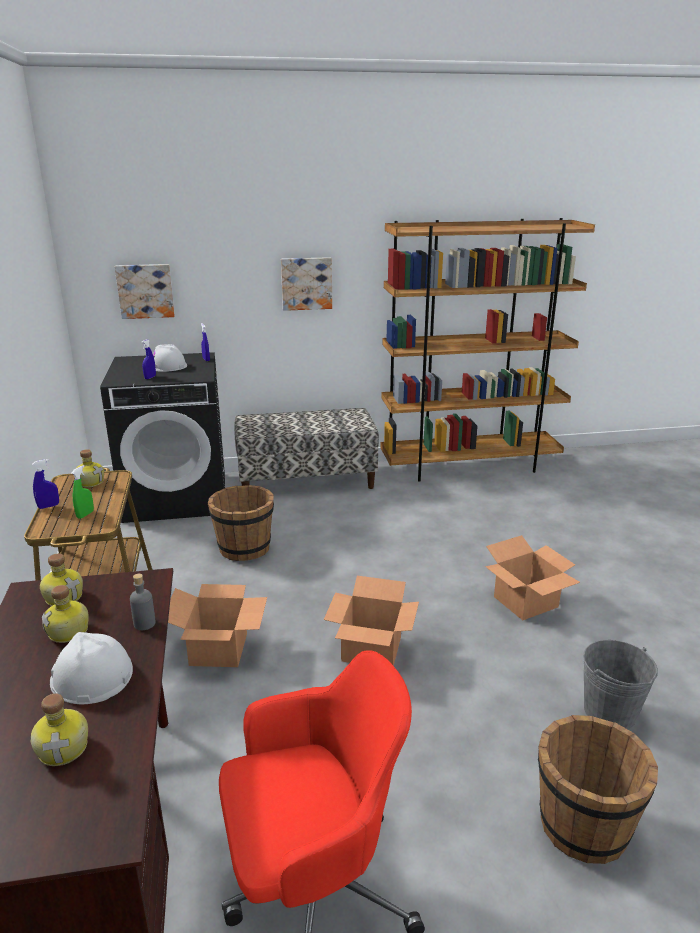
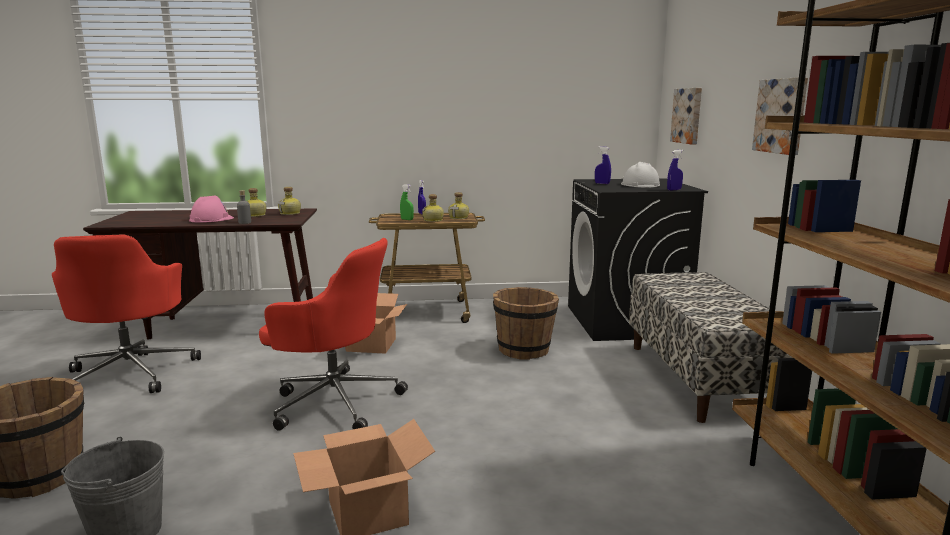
camera: 95 degrees right, 10 degrees down
(64, 747) = (166, 219): bottle -> bottle (433, 220)
(91, 676) = (211, 219): white hard hat -> pink hard hat
(372, 649) = (334, 401): cardboard box -> red office chair

